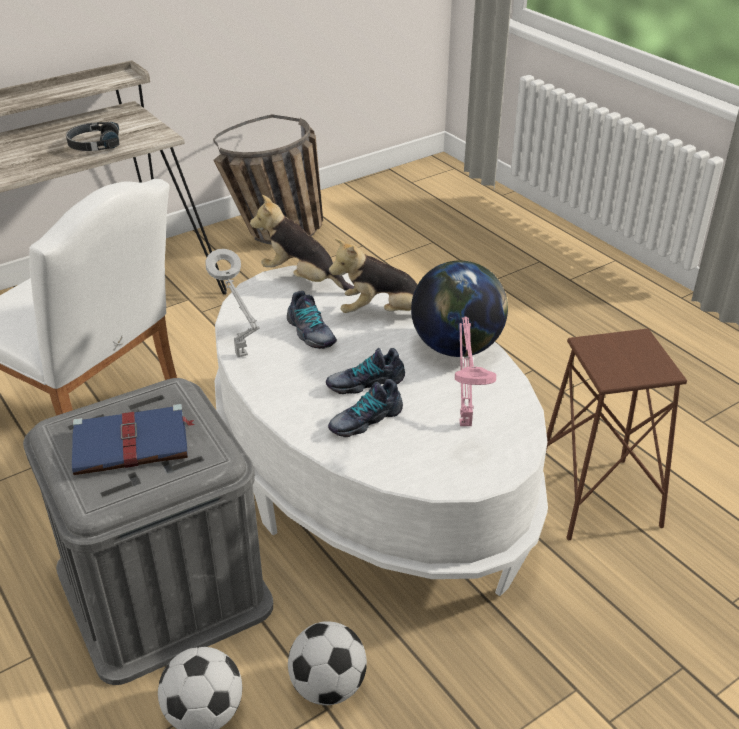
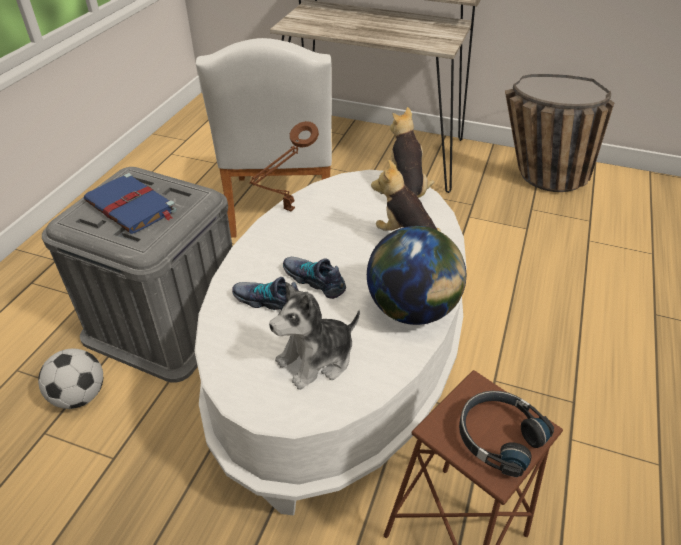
camera: 55 degrees right, 5 degrees up
(94, 144) = (398, 34): black headphones -> black headphones (498, 436)
(242, 357) = (287, 211): grey table lamp -> brown table lamp
(310, 333) = (346, 226): shoe -> none
(328, 687) = (132, 448): football -> none
(465, 421) = (317, 359): pink table lamp -> plush toy

